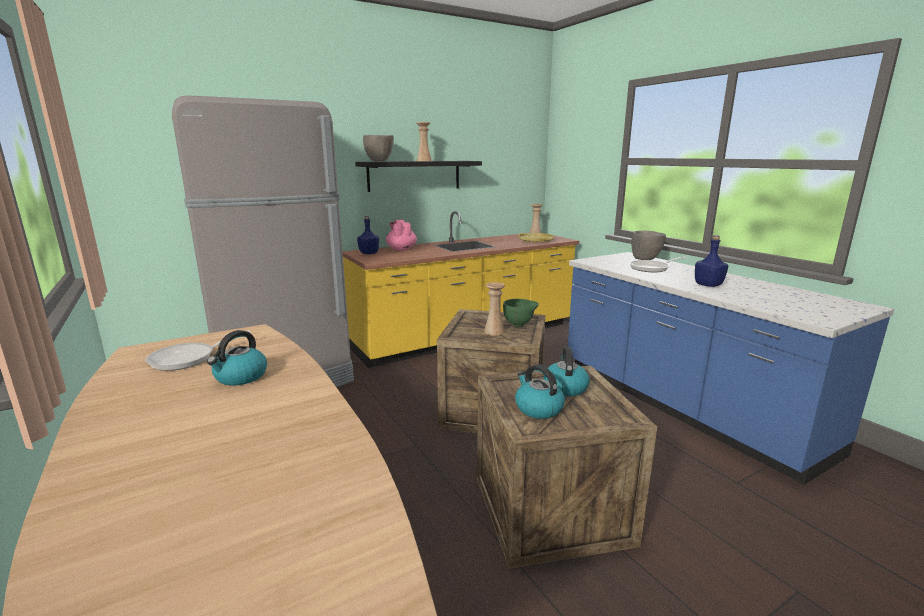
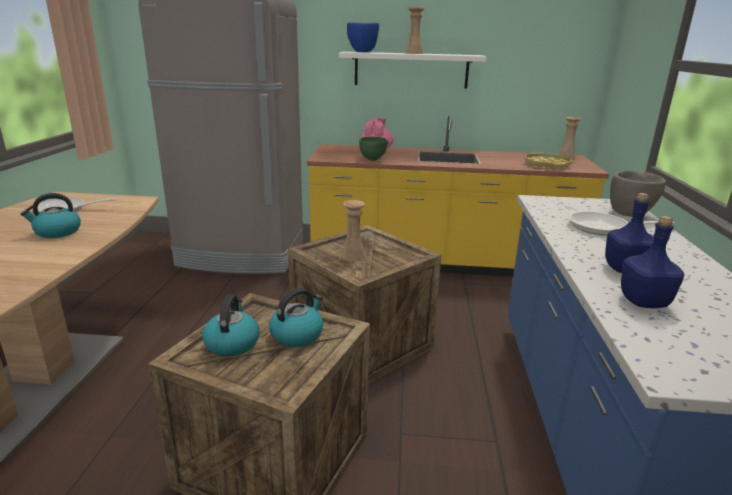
camera: 35 degrees right, 5 degrees up
(369, 253) = (338, 150): blue bottle -> blue bottle (644, 302)
(379, 161) = (362, 52): grey bowl -> blue bowl
(414, 175) = (411, 70): black shelf -> white shelf
(520, 325) = (391, 257): green bowl -> green bowl (373, 160)

